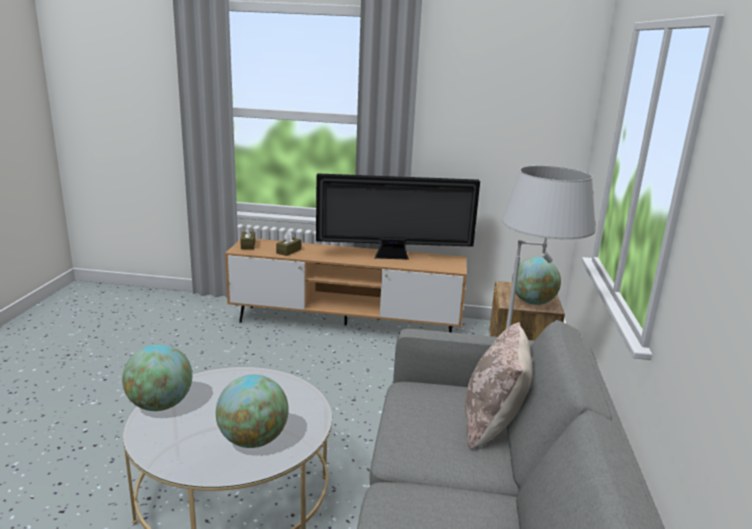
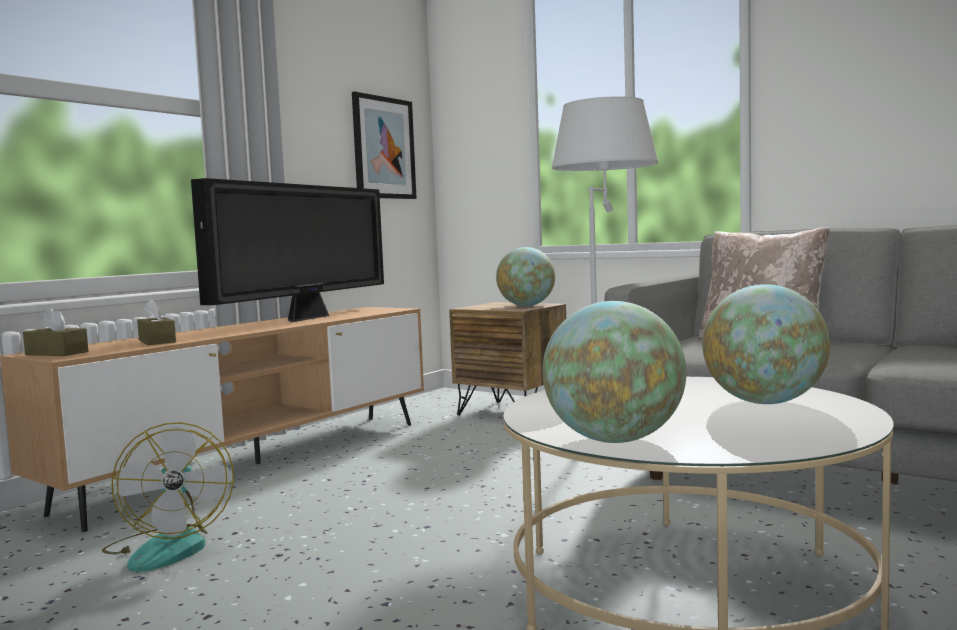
camera: 60 degrees left, 15 degrees down
(232, 346) = (168, 547): none -> fan
(526, 142) = (383, 148): none -> picture

